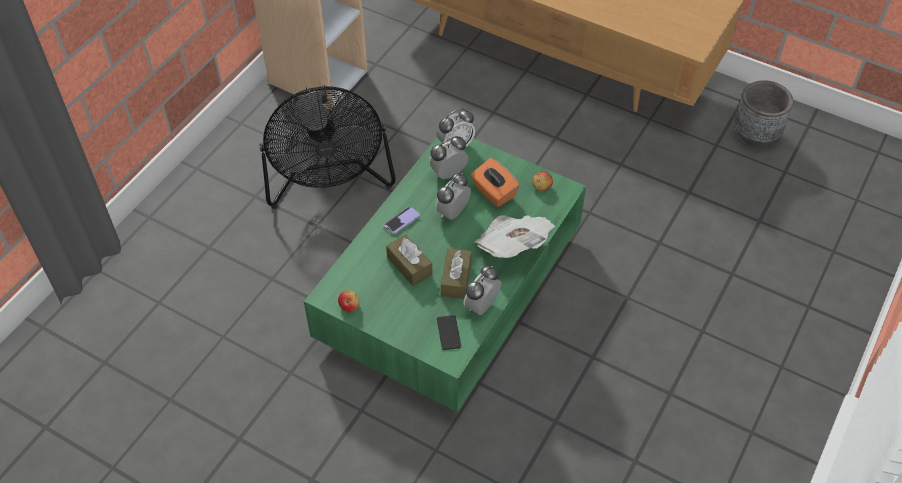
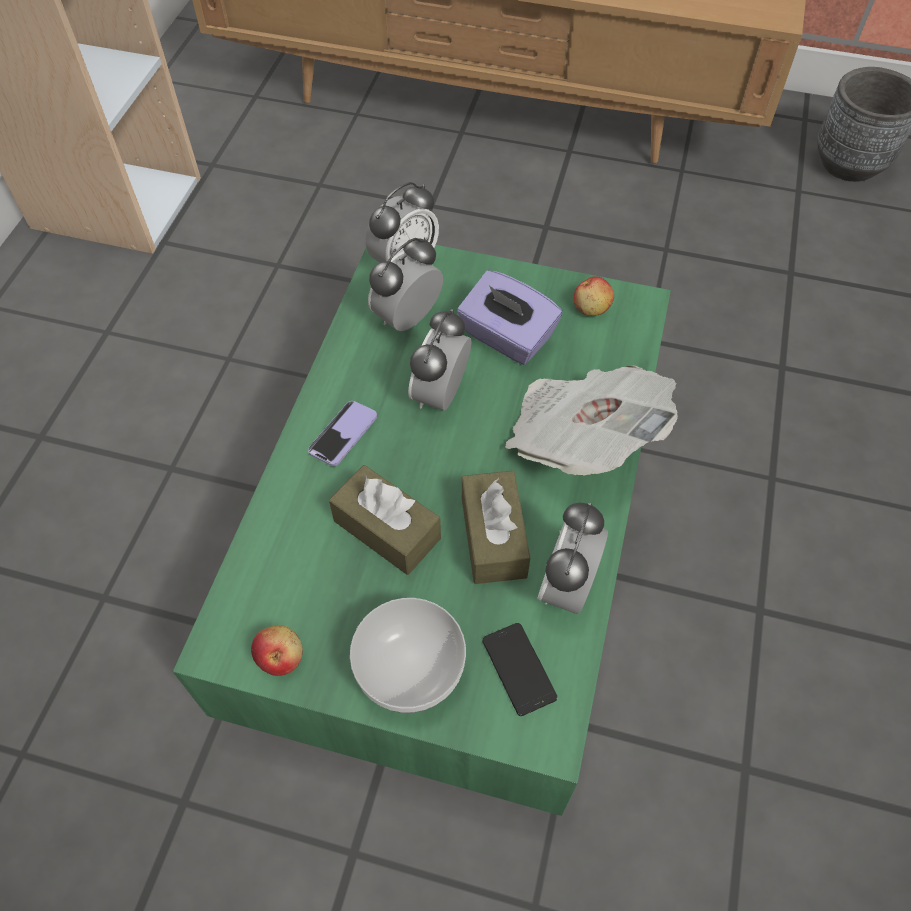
camera: 15 degrees left, 5 degrees up
(324, 180) = (166, 379): black fan -> none
(403, 322) = (410, 667): none -> bowl
(494, 192) = (506, 338): orange tissue box -> purple tissue box

